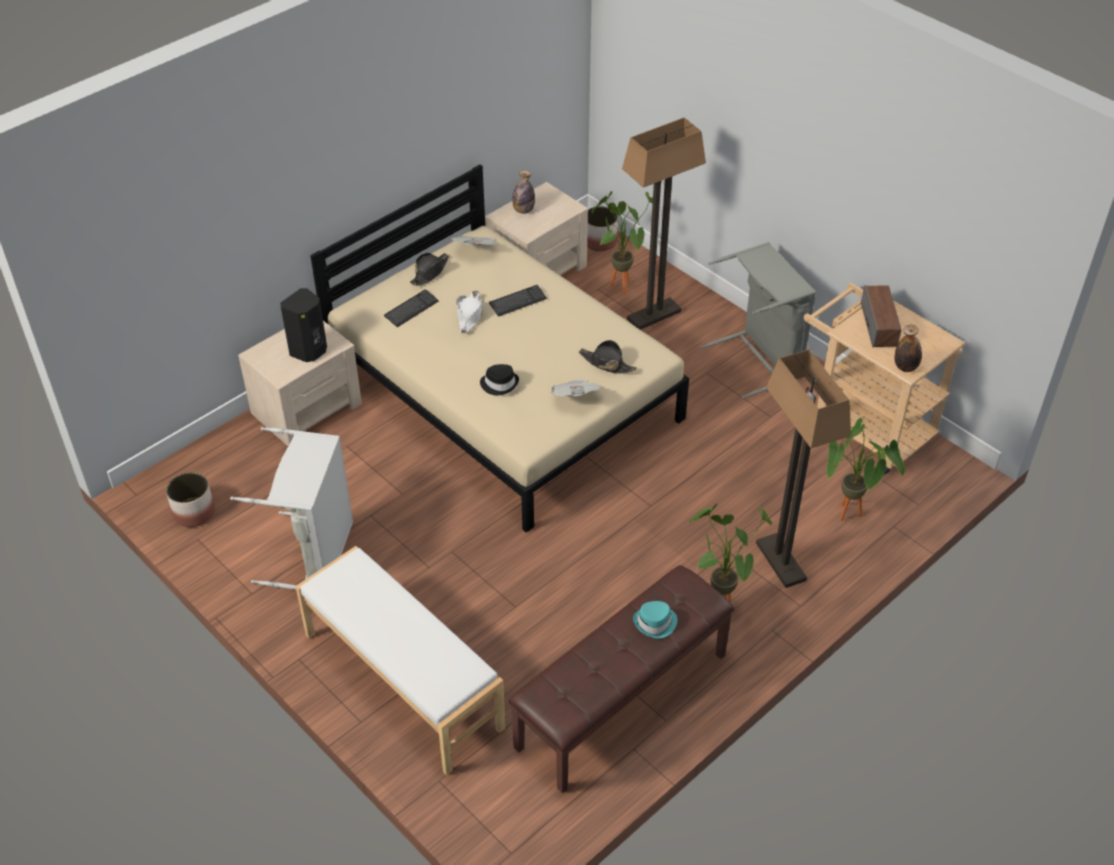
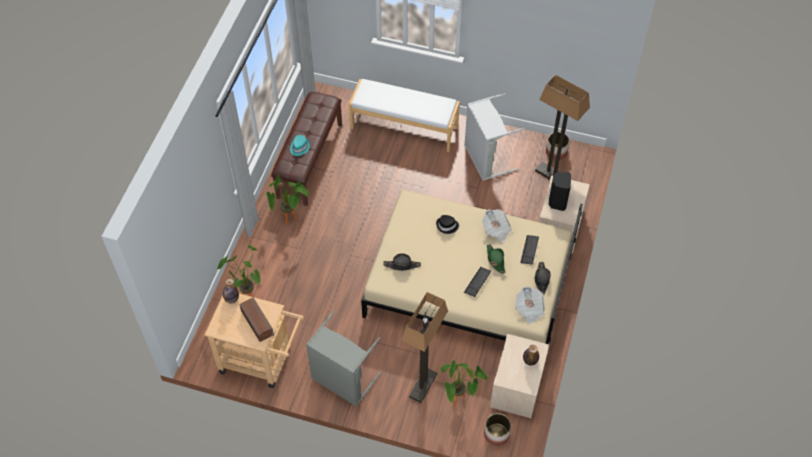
camera: 150 degrees right, 10 degrees up
(469, 315) = (495, 260): white hat -> green hat
(575, 397) = (404, 236): newspaper -> newspaper (496, 230)
(781, 562) = (271, 255): floor lamp -> floor lamp (551, 174)

